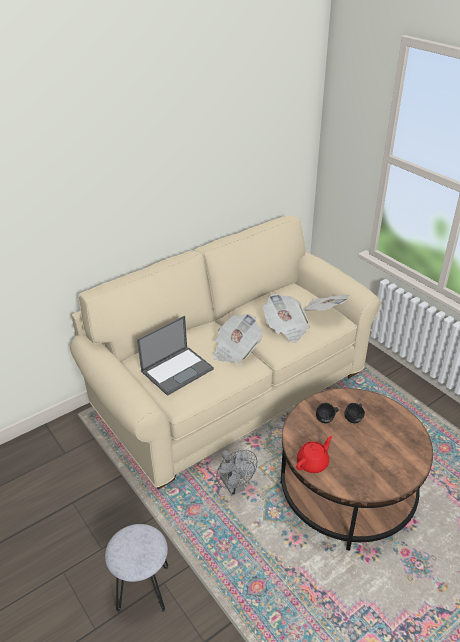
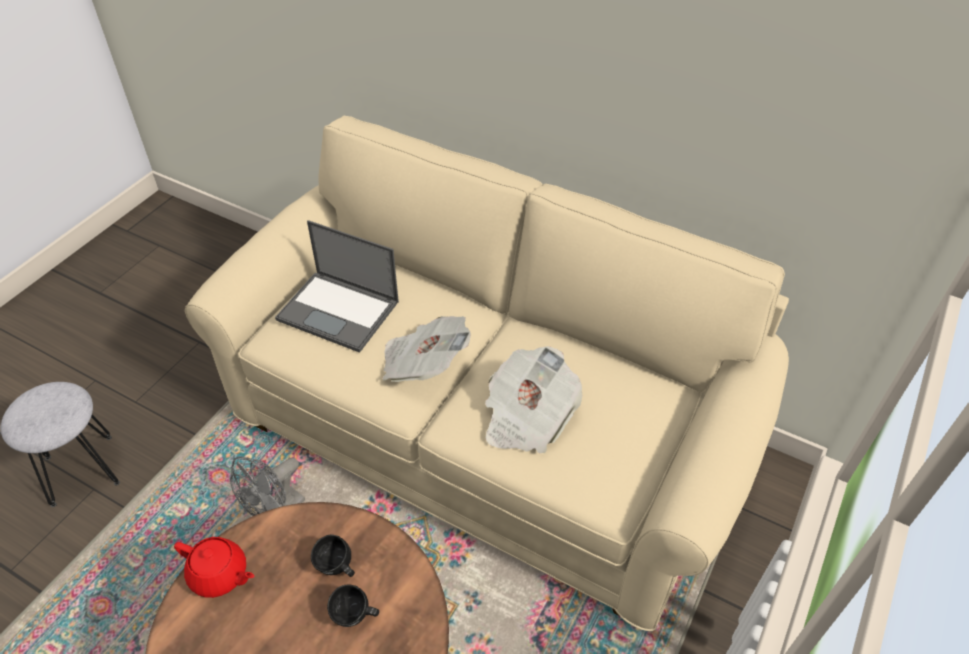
camera: 65 degrees right, 10 degrees up
(324, 312) = (613, 465): newspaper -> none

